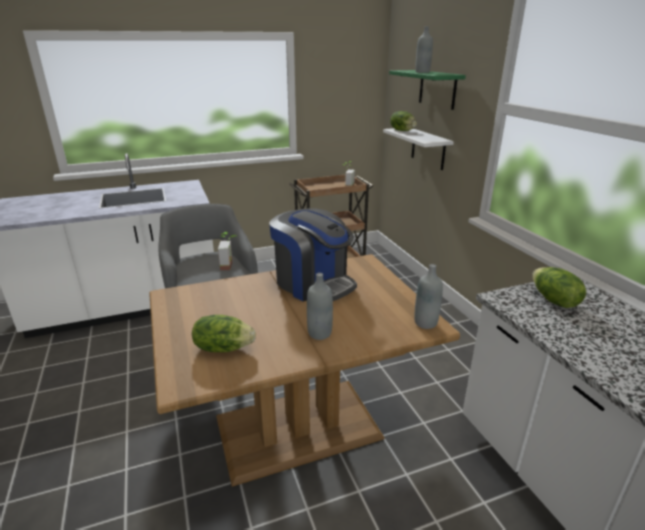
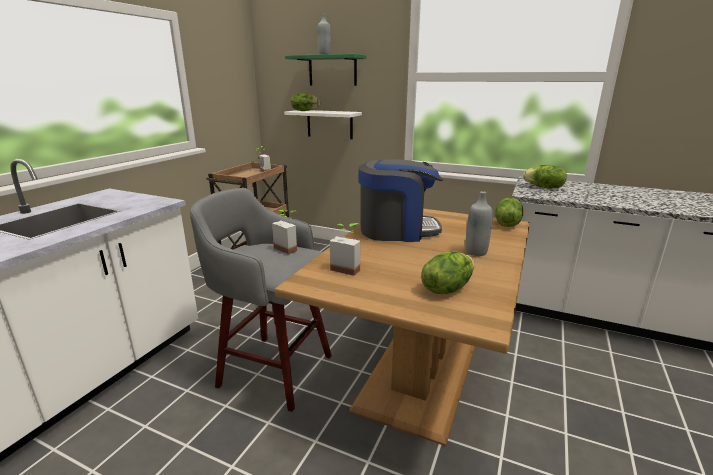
camera: 45 degrees left, 5 degrees down
(210, 297) = (348, 268): none -> potted plant
(425, 323) = (506, 224): grey bottle -> lettuce

